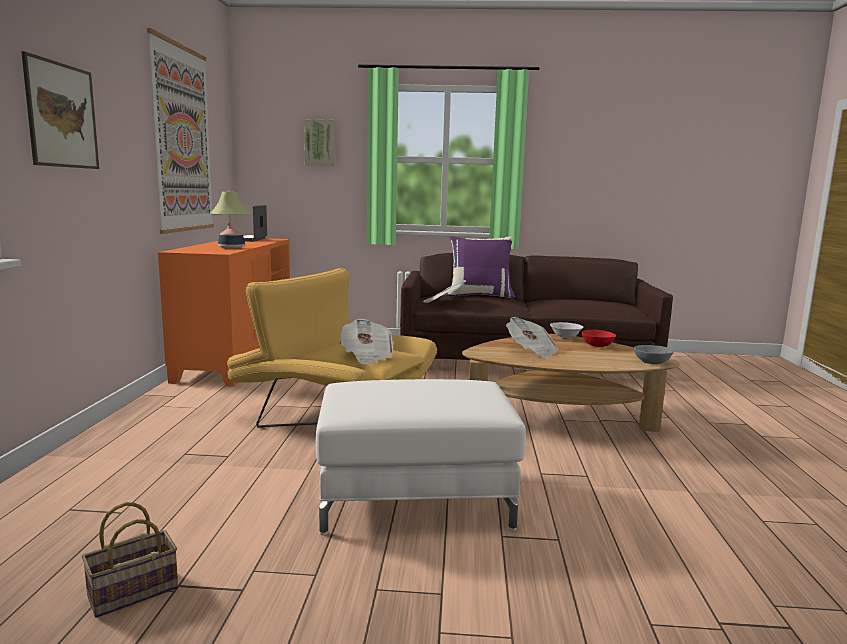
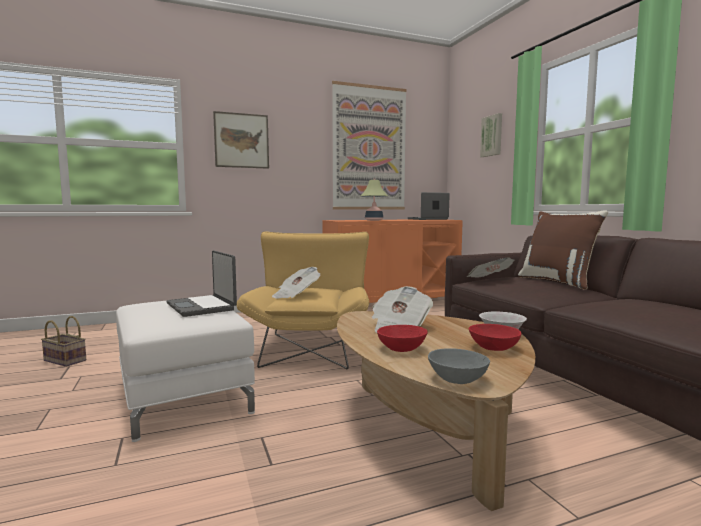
camera: 65 degrees right, 5 degrees down
(425, 385) = (202, 307): none -> laptop
(480, 295) = (558, 282): purple pillow -> brown pillow
(587, 360) = (402, 348): none -> red bowl

